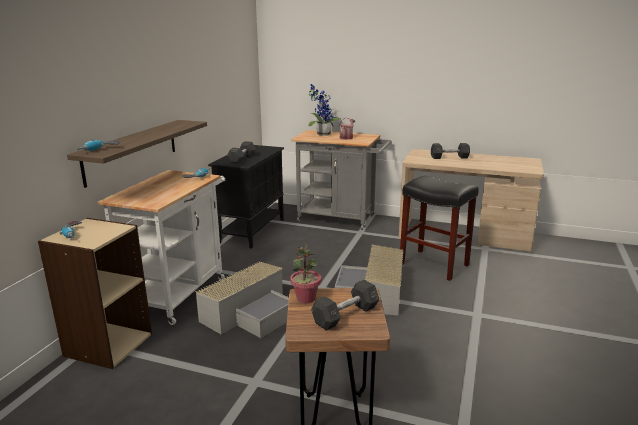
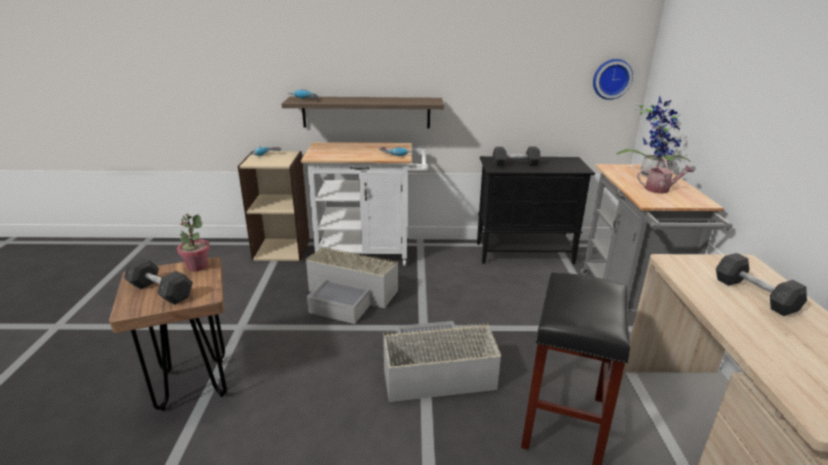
camera: 70 degrees right, 5 degrees up
(248, 82) = (611, 79): none -> wall clock

